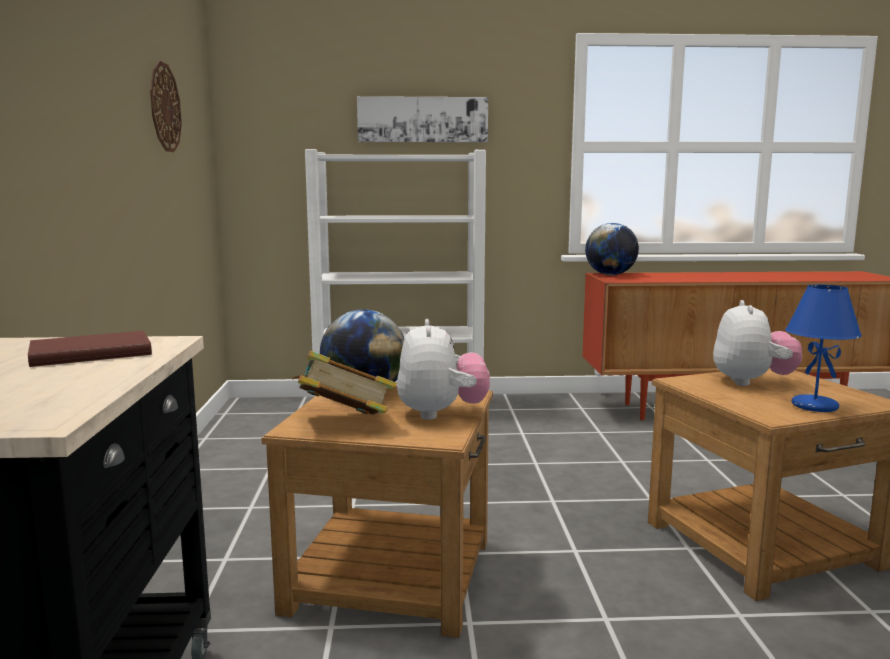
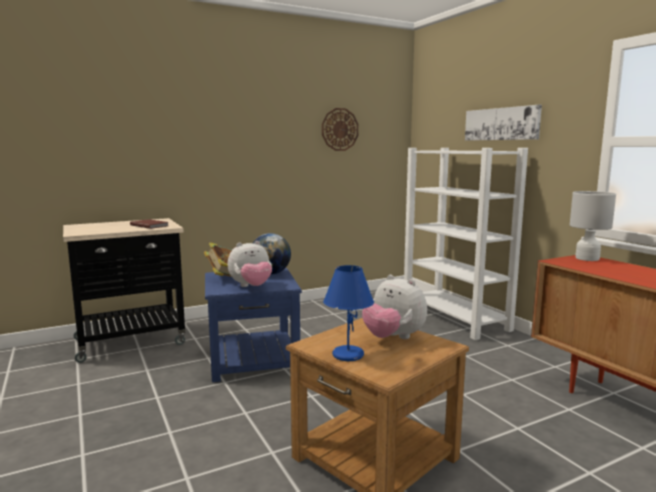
camera: 65 degrees right, 0 degrees up
(391, 575) = (253, 359): brown side table -> blue side table
(610, 275) = (586, 258): globe -> grey table lamp
(751, 382) = (393, 338): plush toy -> plush toy turned 60 degrees clockwise

